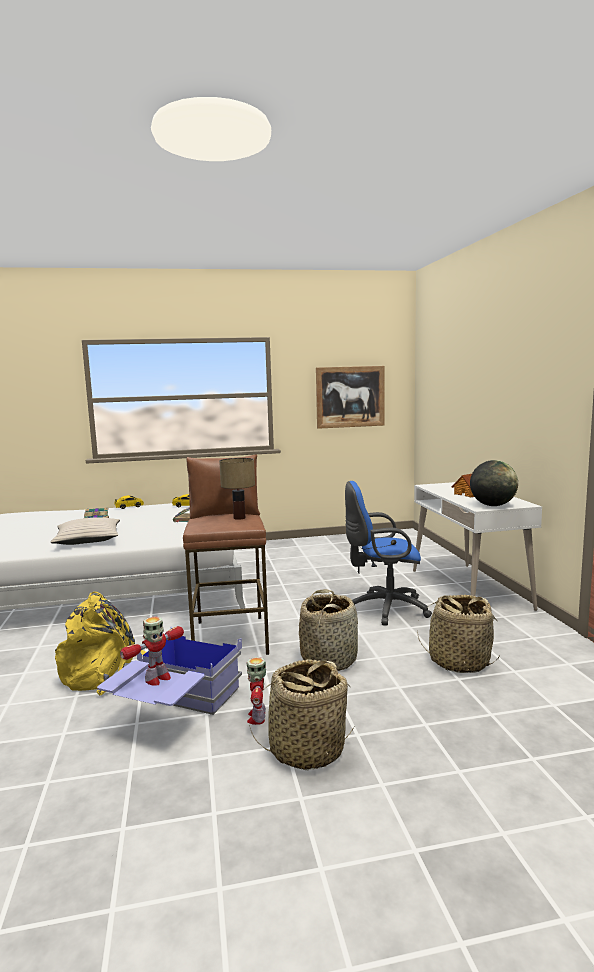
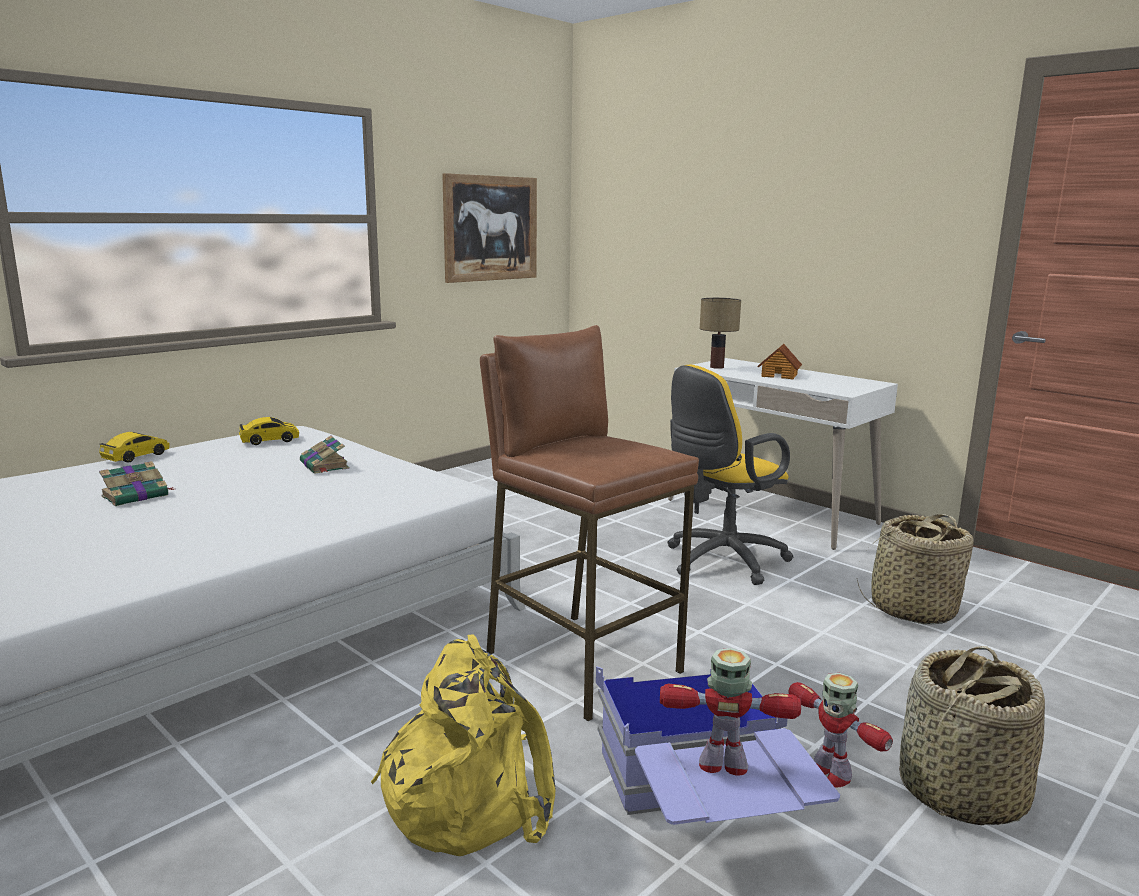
camera: 35 degrees left, 5 degrees up
(88, 539) = (198, 536): beige pillow -> none
(157, 679) = (724, 765): toy robot -> toy robot turned 90 degrees counterclockwise
(238, 518) = (615, 444): table lamp -> table lamp (716, 367)
(329, 659) = (772, 653): basket -> none
(384, 609) = (720, 562): blue office chair -> yellow office chair
(492, 505) = (848, 387): globe -> none

